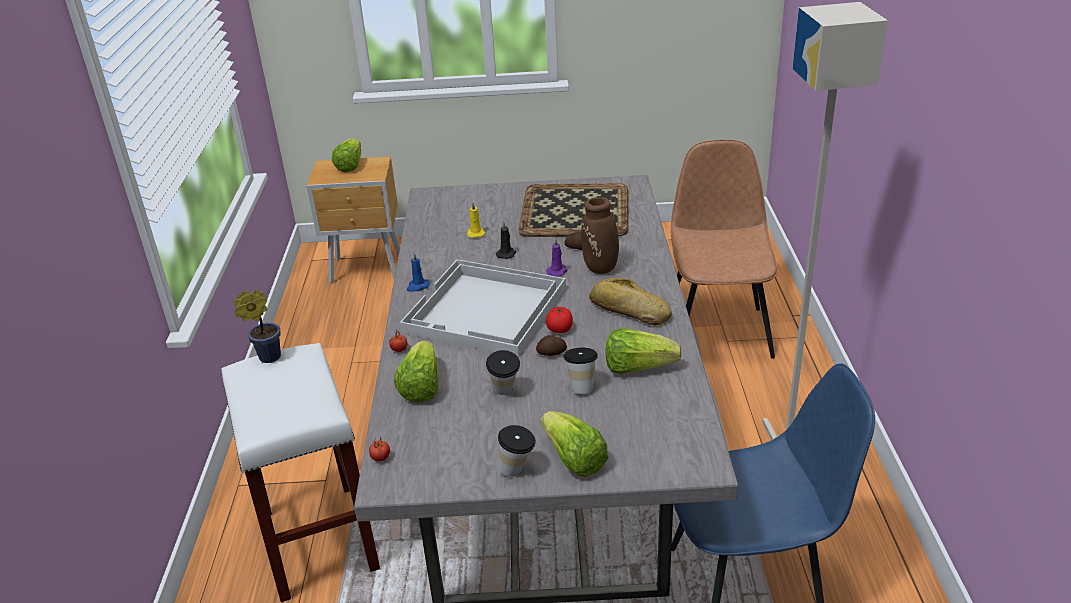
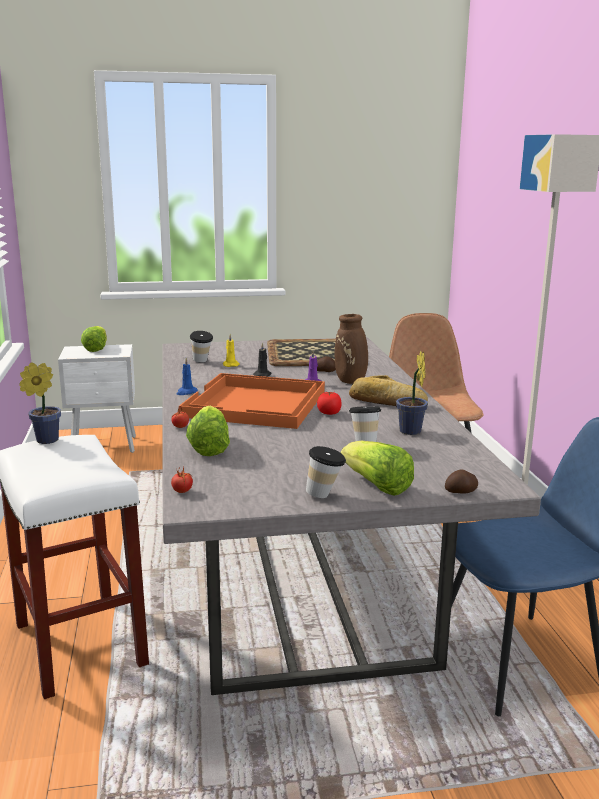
camera: 10 degrees left, 15 degrees down
(368, 269) = (105, 446): brown nightstand -> white nightstand
(486, 310) = (256, 404): white tray -> orange tray
(505, 393) = (292, 449): cup -> cup (202, 362)
(552, 353) = (327, 426): potato -> potato (461, 492)
(637, 367) = (410, 432): lettuce -> potted plant

